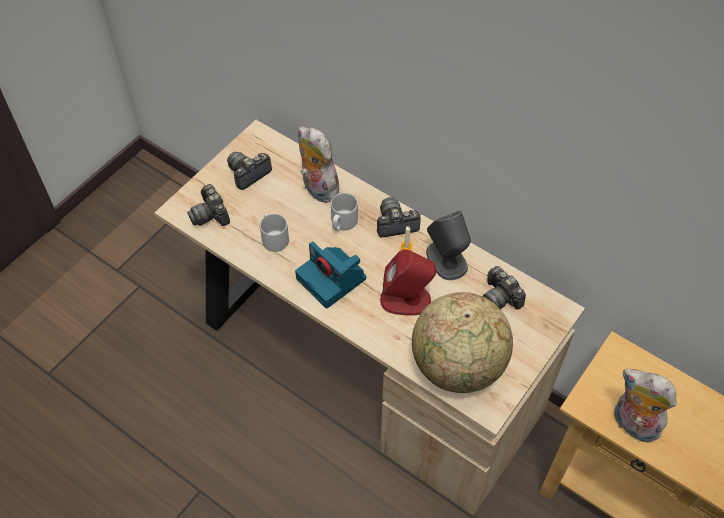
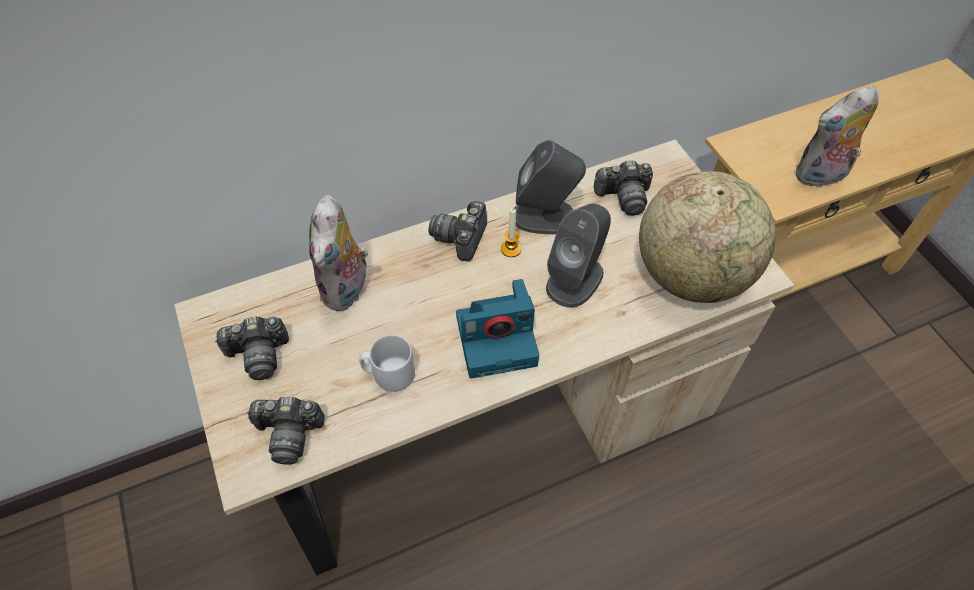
camera: 60 degrees left, 0 degrees up
(248, 174) = (259, 354): camera -> camera turned 90 degrees counterclockwise
(317, 188) = (347, 289): plush toy -> plush toy turned 75 degrees counterclockwise
(342, 223) = (420, 288): grey mug -> none
(406, 300) = (575, 279): red speaker -> grey speaker

